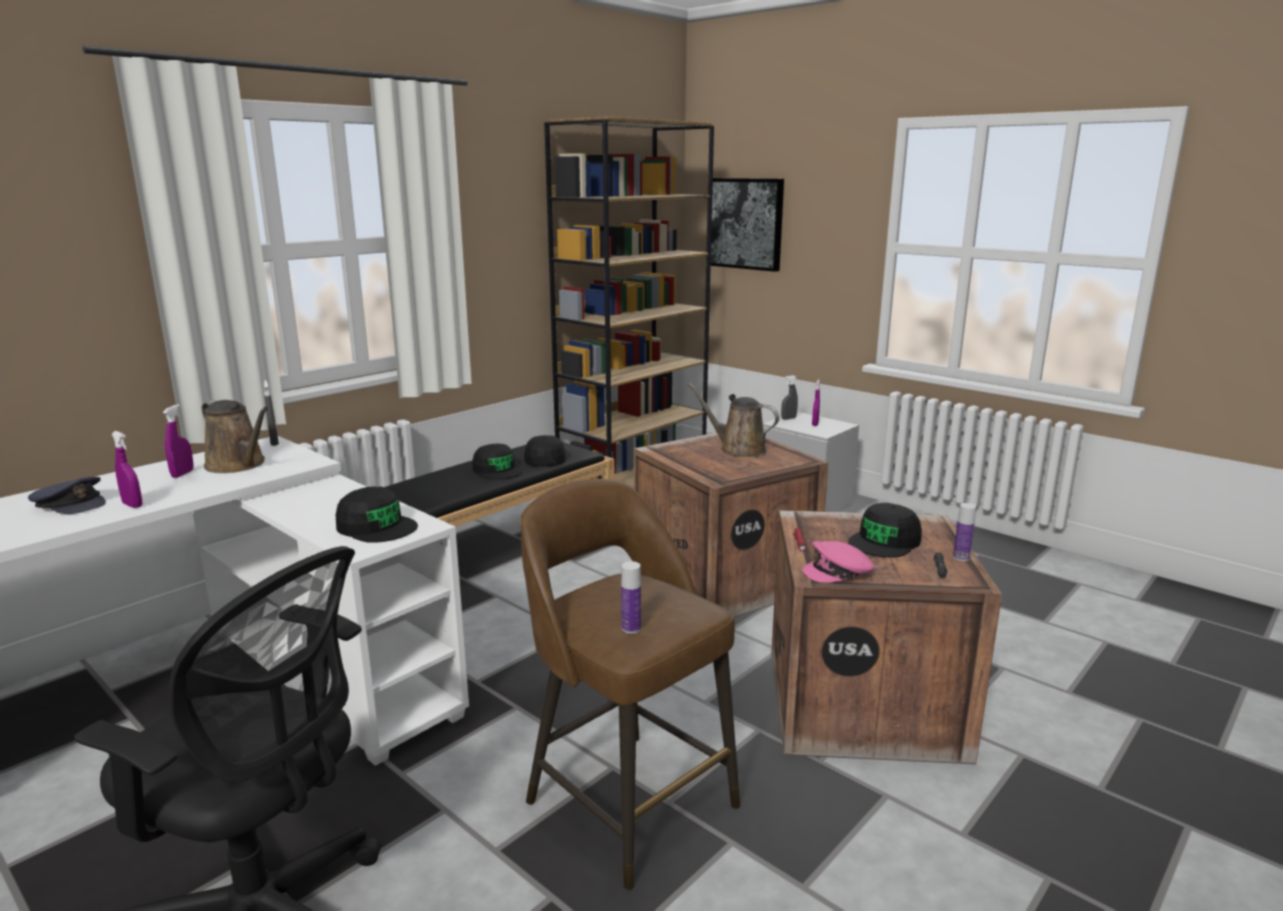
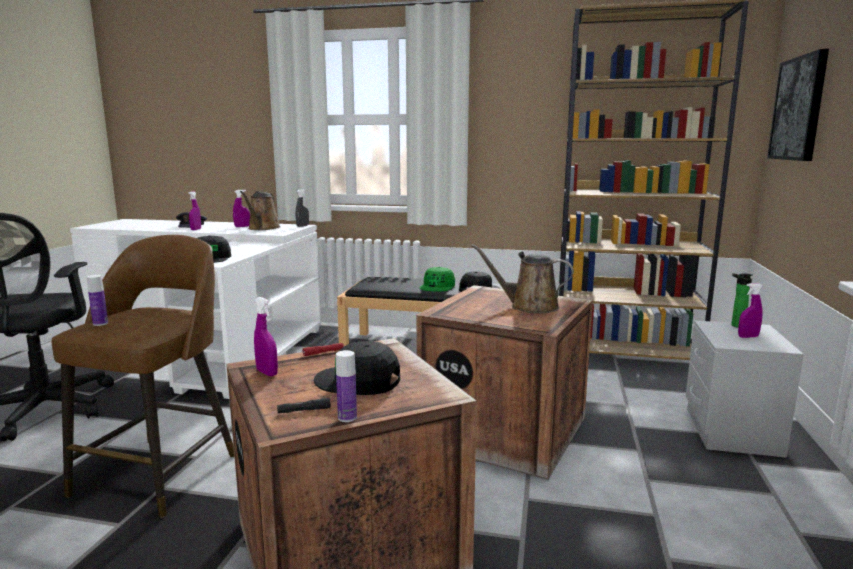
camera: 60 degrees right, 5 degrees down
(497, 470) = (437, 286): black cap -> green cap
(738, 449) = (529, 307): brown watering can -> brown watering can turned 75 degrees counterclockwise
(788, 418) = (735, 325): grey spray bottle -> bottle
(839, 572) = (267, 373): pink cap -> purple spray bottle

